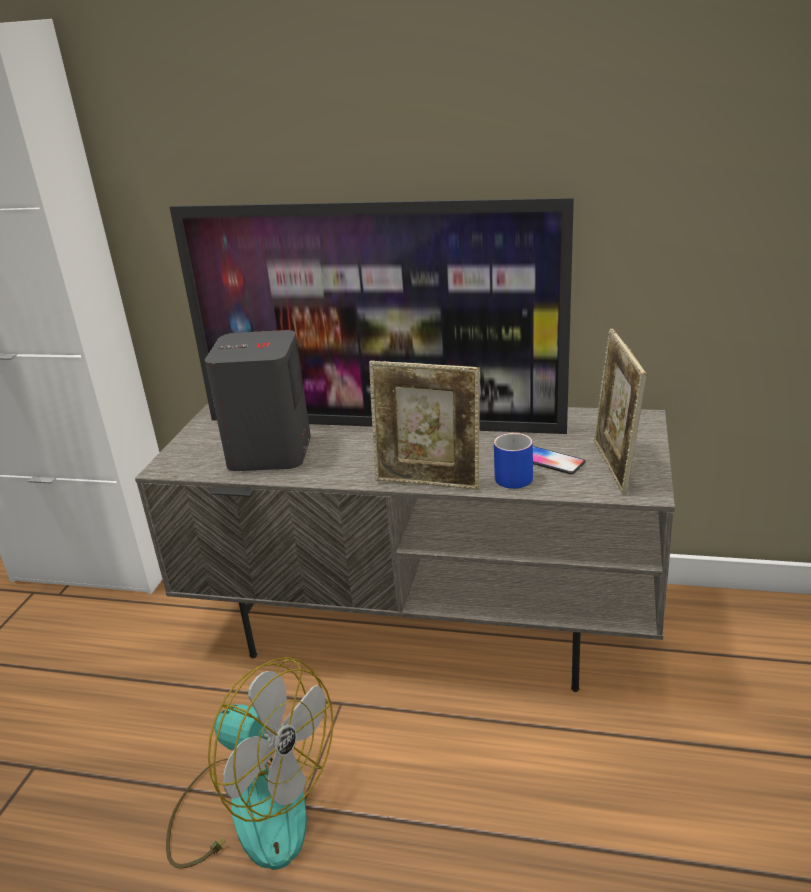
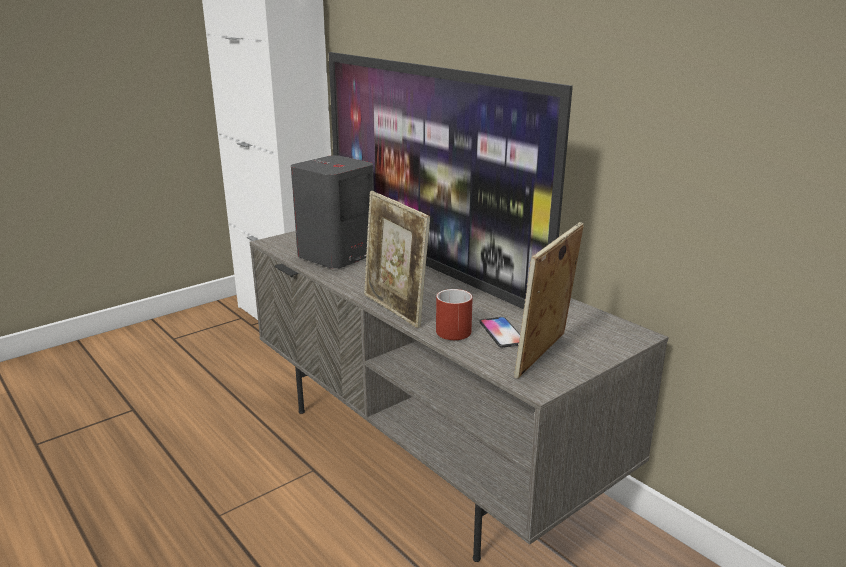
camera: 35 degrees right, 5 degrees down
(251, 808) = (194, 499): fan -> none
(509, 475) = (454, 329): blue mug -> red mug

